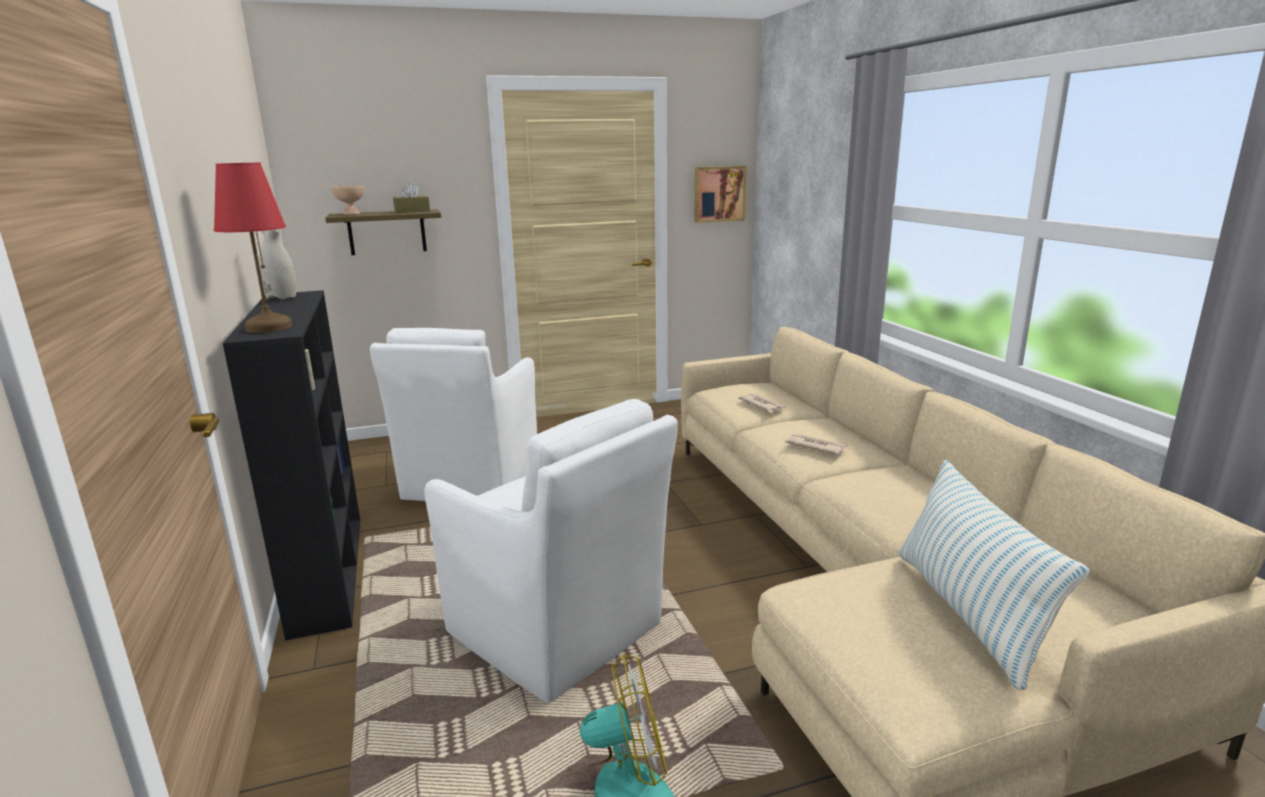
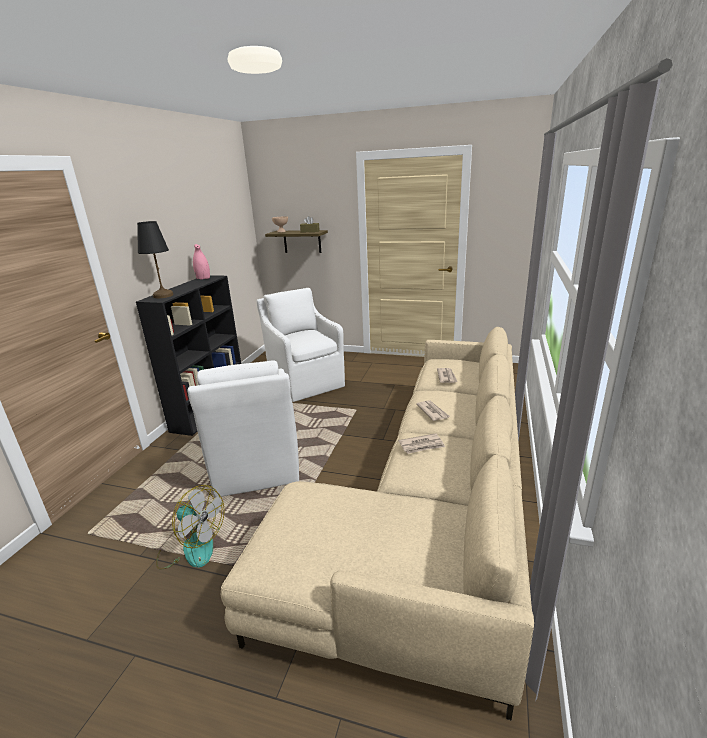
camera: 35 degrees right, 5 degrees up
(268, 327) = (163, 295): red table lamp -> black table lamp
(281, 298) = (203, 278): white vase -> pink vase
(470, 482) = (306, 382): white armchair -> white armchair turned 105 degrees clockwise
(718, 194) = (507, 225): picture -> none
(870, 485) = (422, 445): none -> newspaper
(967, 612) = (351, 535): pillow -> none

